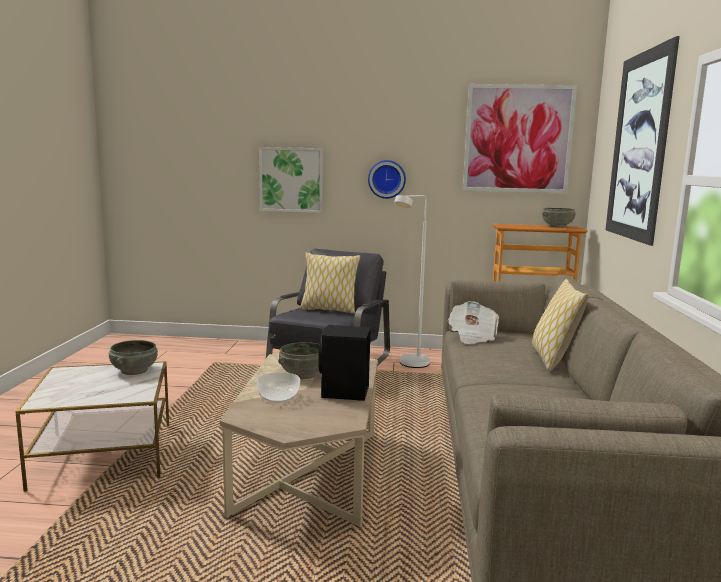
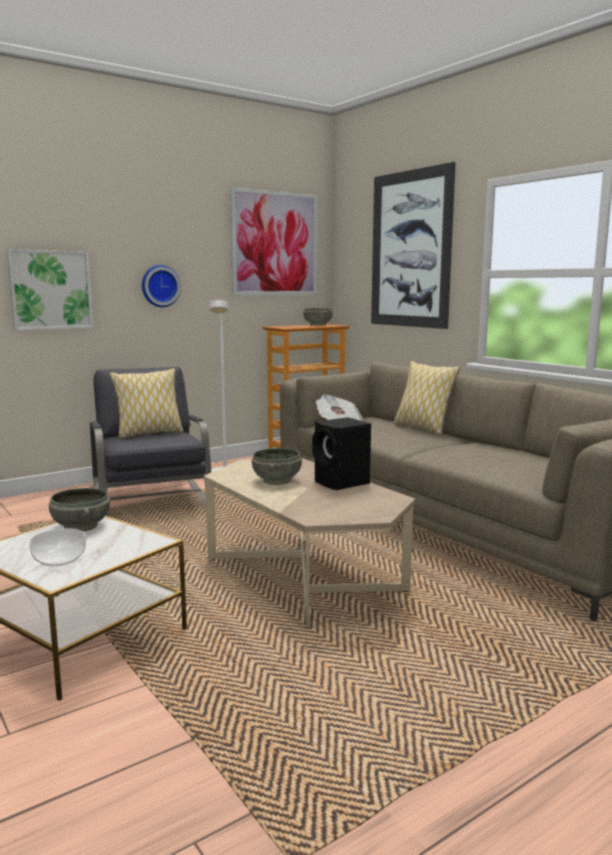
camera: 40 degrees left, 0 degrees up
(278, 396) = (302, 499): bowl -> bowl (58, 559)

